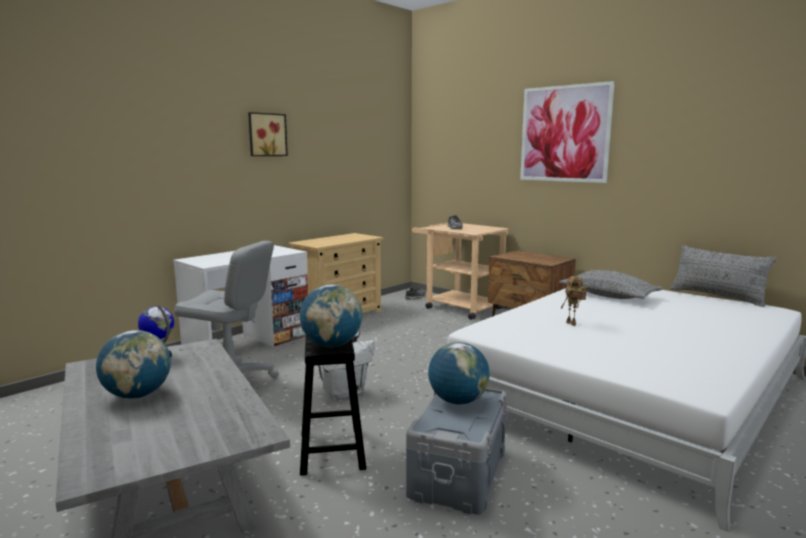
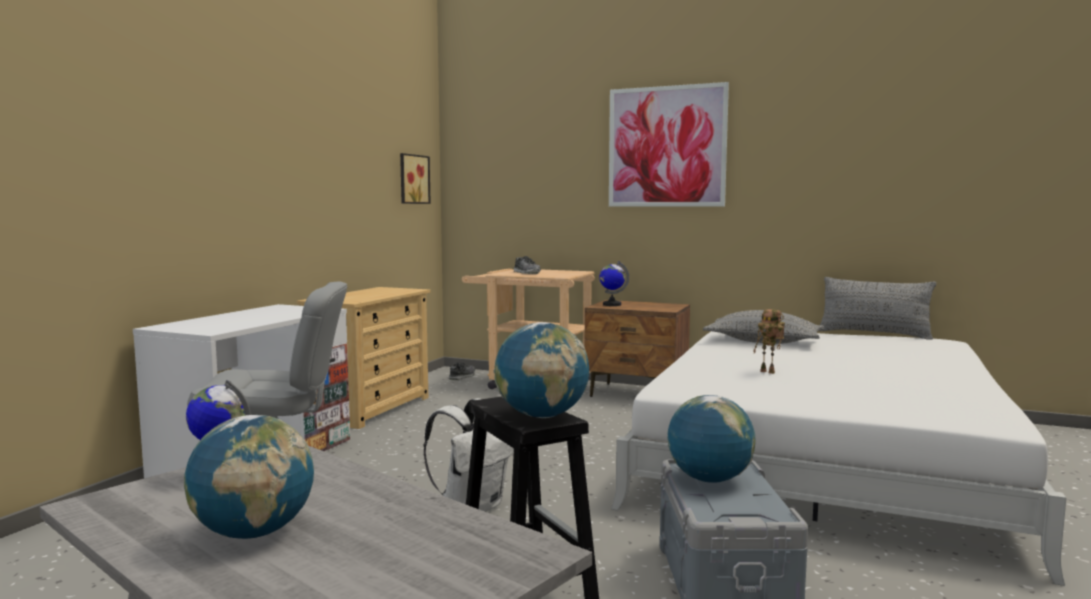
camera: 20 degrees left, 5 degrees down
(266, 134) = (266, 133): picture -> picture (412, 179)
(512, 255) = (611, 304): none -> globe

